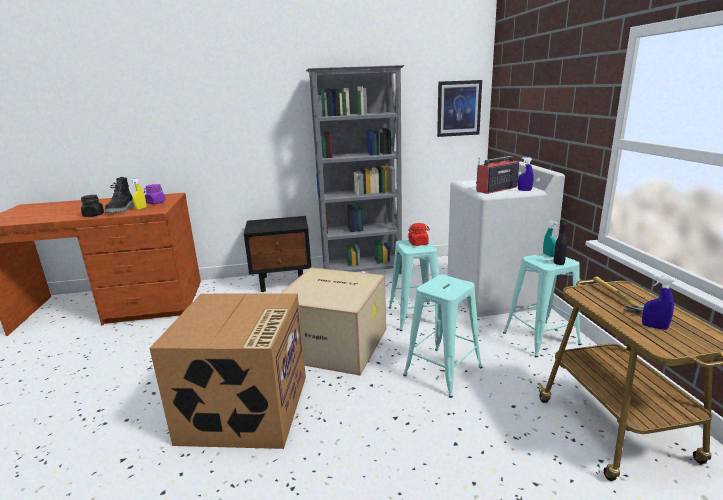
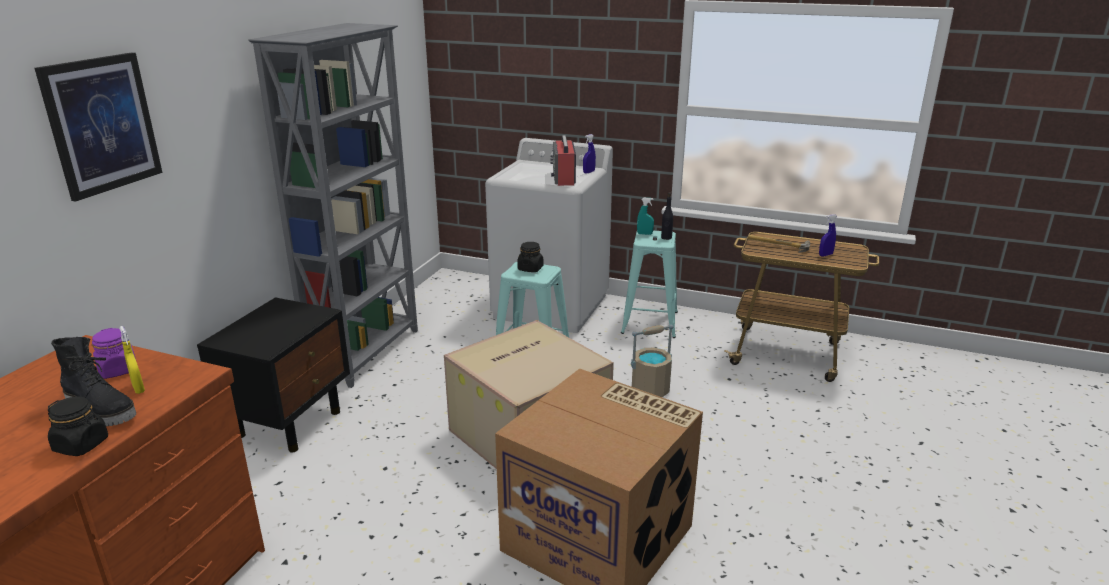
camera: 60 degrees left, 5 degrees up
(418, 243) = (530, 268): red jar -> black jar
(443, 371) = (650, 389): turquoise stool -> beige bucket
(459, 108) = (404, 75): picture -> picture (102, 124)

